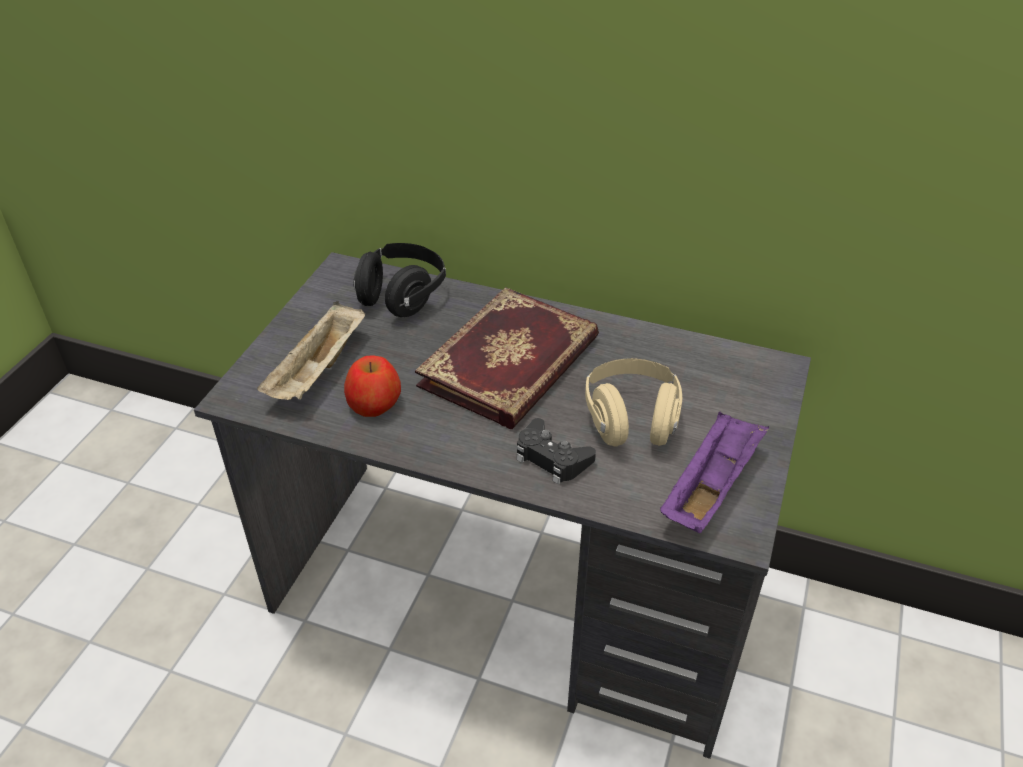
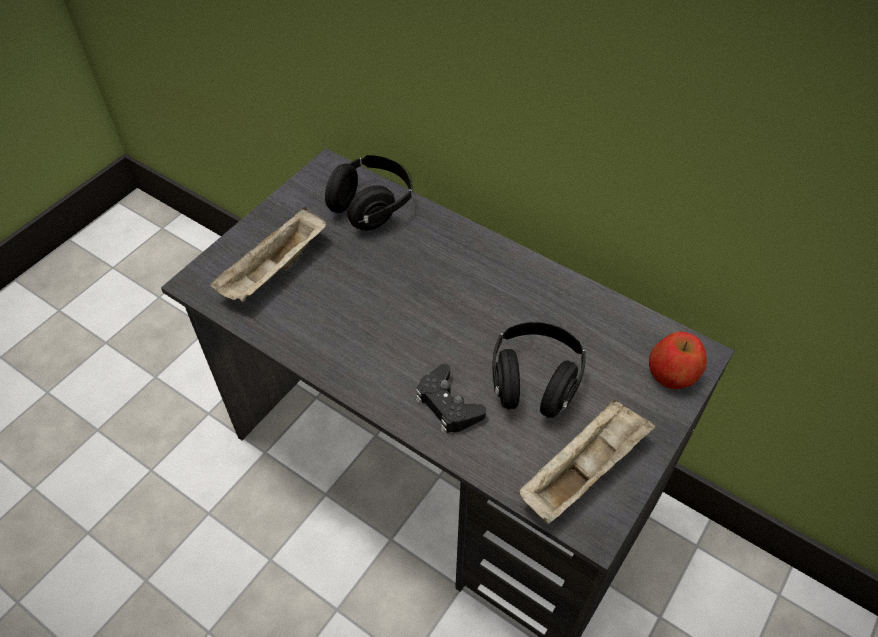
camera: 15 degrees right, 10 degrees up
(374, 404) = (311, 314): apple -> apple (672, 373)
(511, 363) = (446, 297): book -> none
(631, 420) = (534, 382): beige headphones -> black headphones
(710, 487) = (583, 470): purple tray -> beige tray

